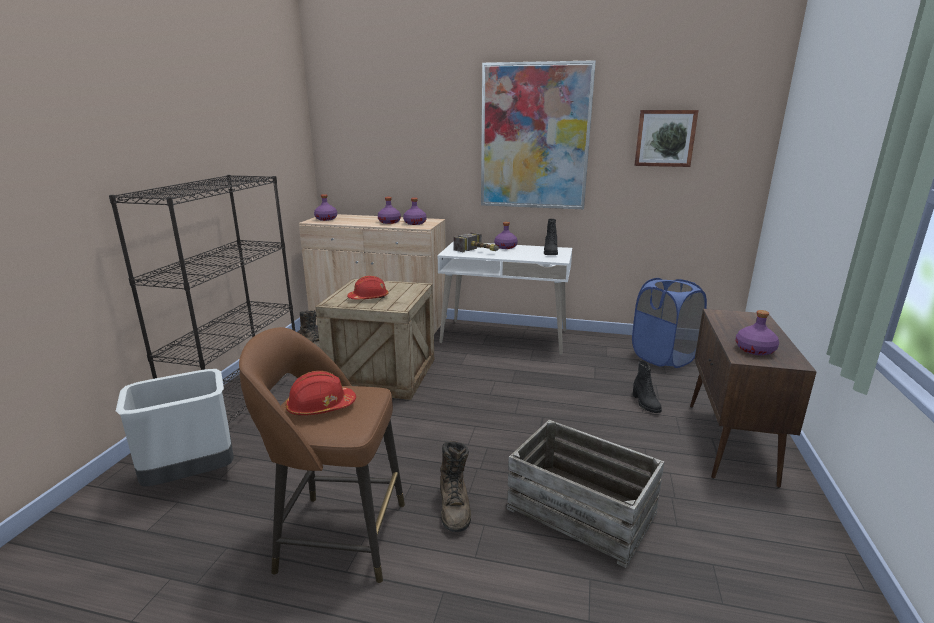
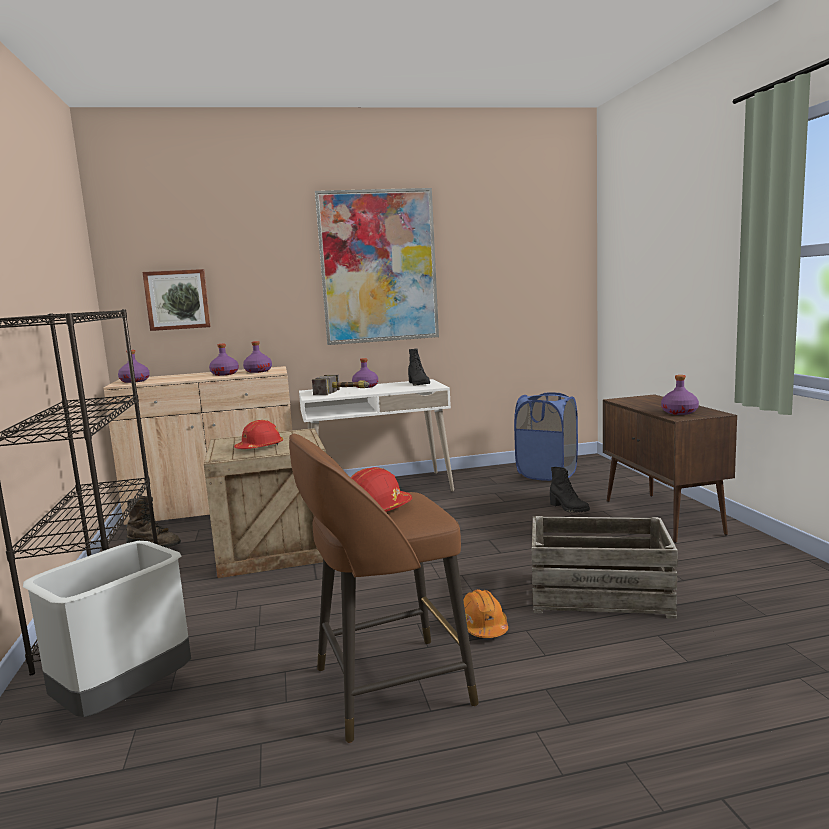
camera: 25 degrees left, 10 degrees down
(454, 507) = (482, 626): brown boot -> orange hard hat
(665, 138) = (504, 260): picture -> picture (177, 299)

